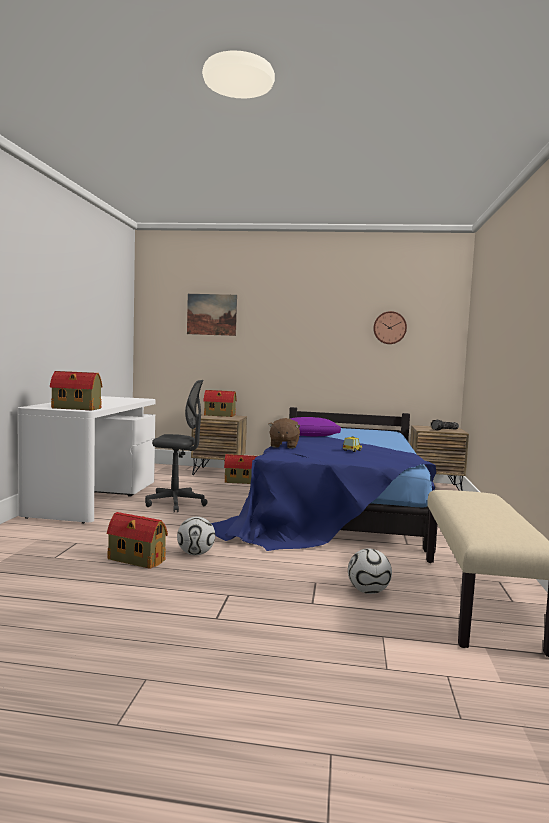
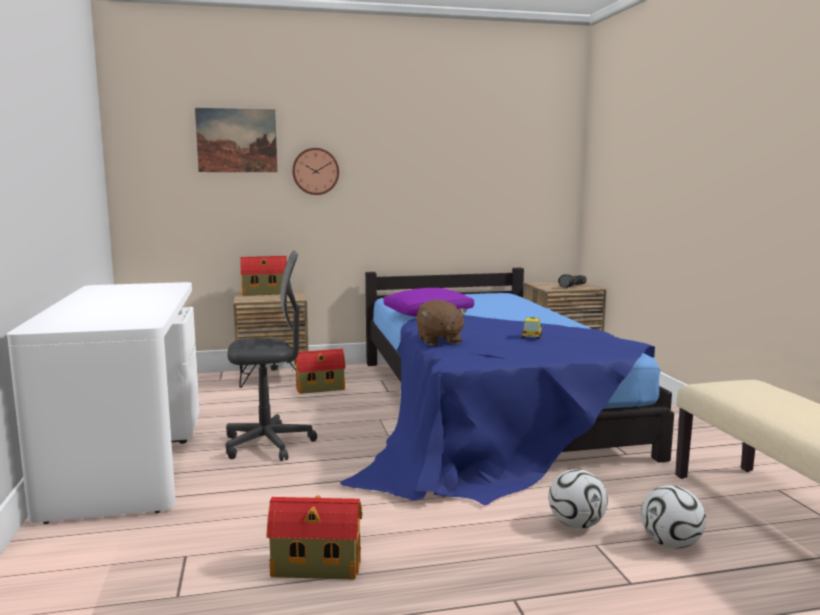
camera: 20 degrees left, 5 degrees up
(77, 408) = (120, 322): toy house -> none
(196, 553) = (391, 533): football -> football (576, 524)
(389, 328) = (492, 154): wall clock -> wall clock (315, 171)

